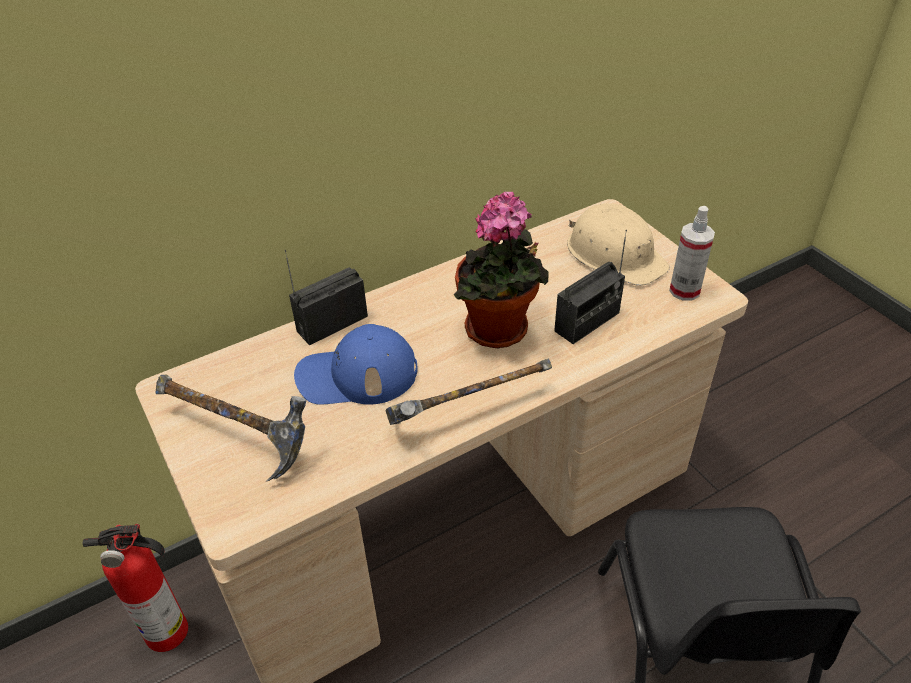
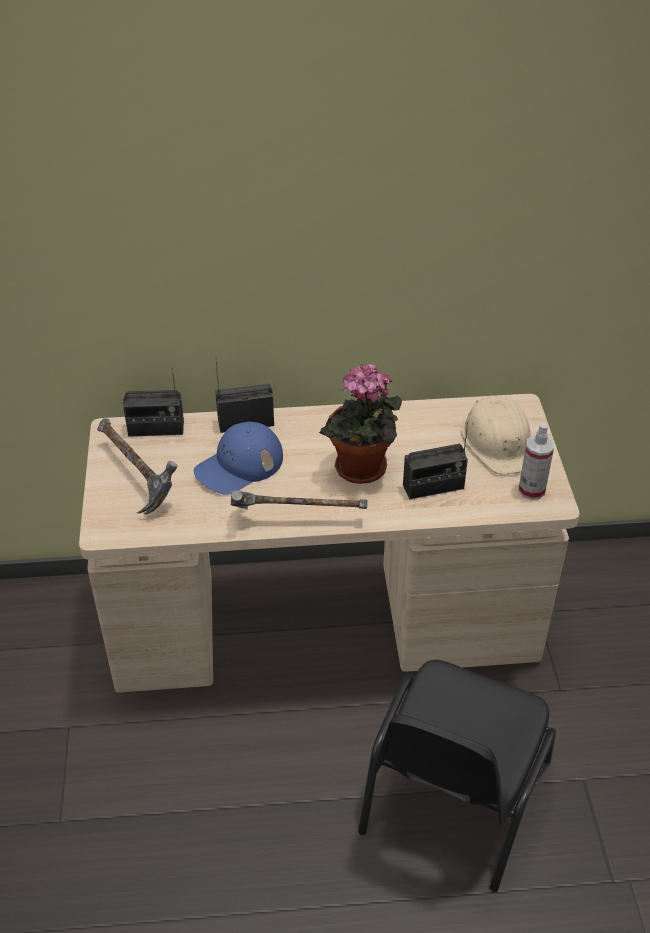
camera: 25 degrees right, 0 degrees up
(170, 631) = (73, 616): fire extinguisher -> none
(226, 368) = (156, 429): none -> radio
(356, 375) = (239, 465): blue cap -> blue cap turned 60 degrees counterclockwise

